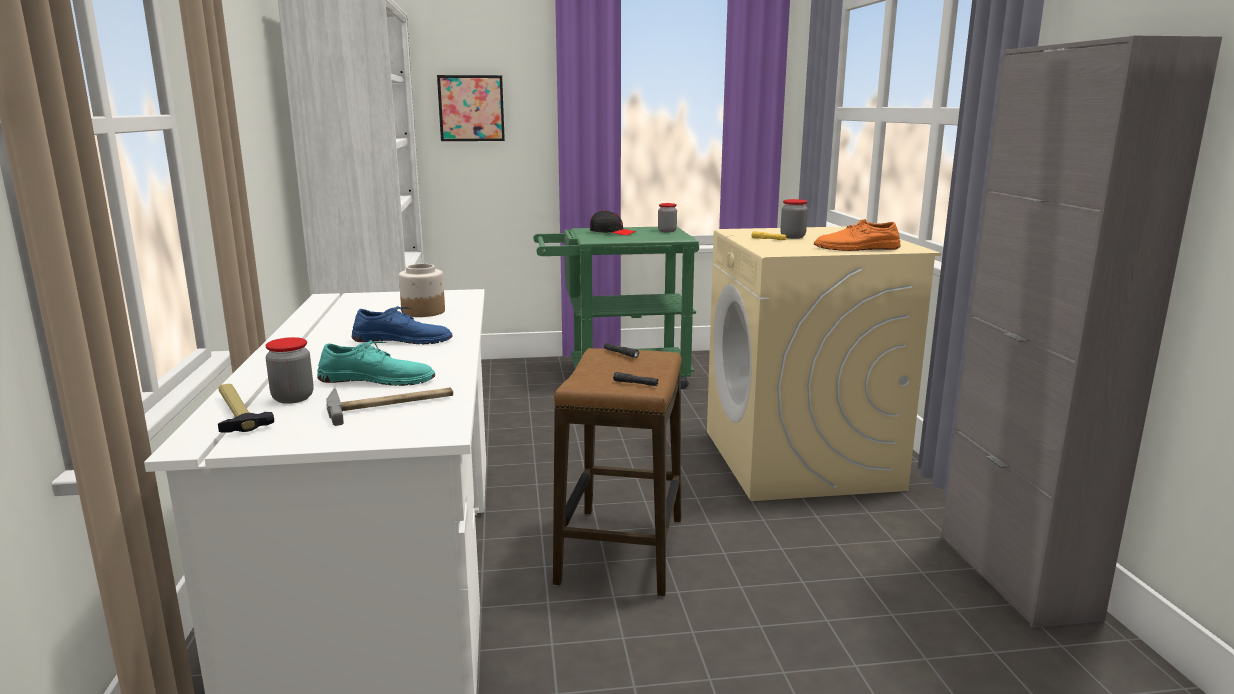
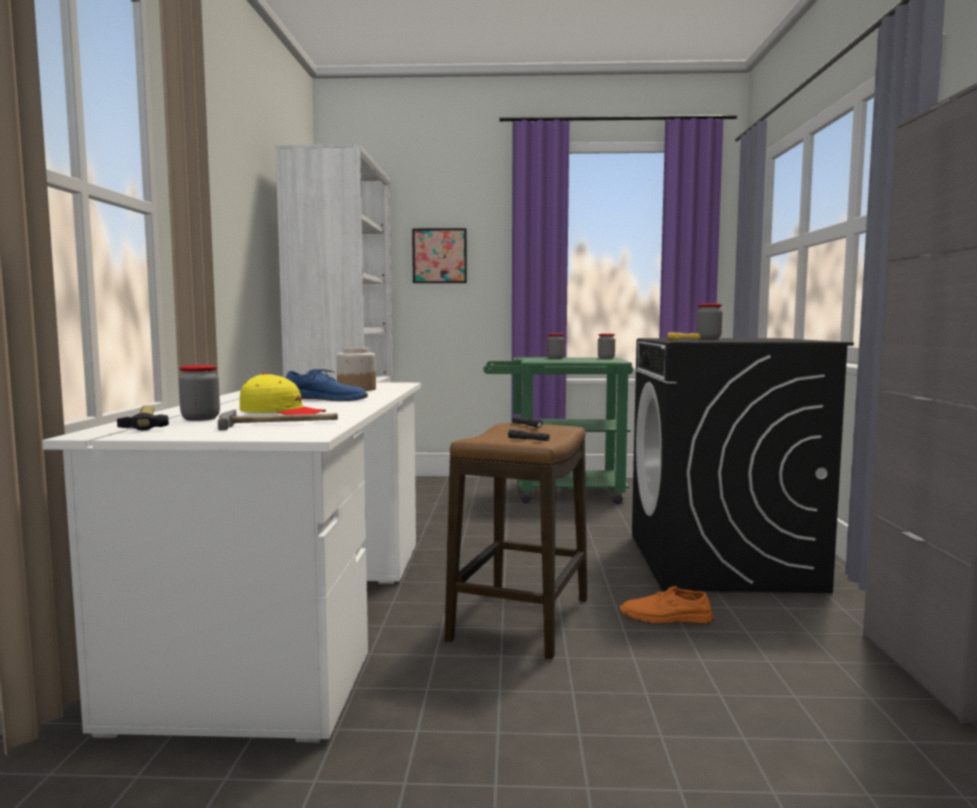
camera: 10 degrees right, 10 degrees down
(377, 379) = (282, 413): turquoise shoe -> yellow cap
(612, 232) = (555, 358): black cap -> jar
(800, 460) = (722, 562): beige washing machine -> black washing machine
(857, 248) = (767, 341): orange shoe -> orange shoe (666, 617)

